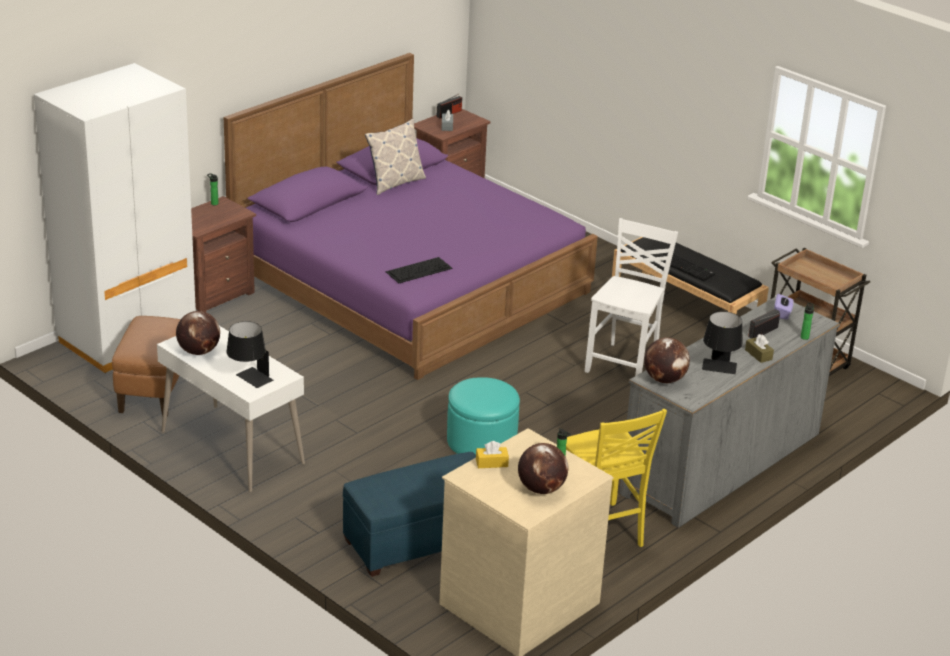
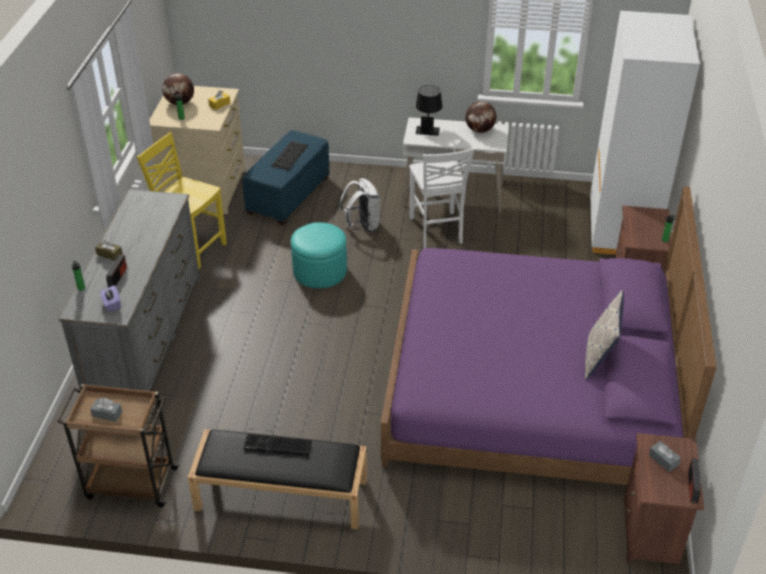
camera: 145 degrees right, 10 degrees up
(153, 392) = (545, 204): brown ottoman -> none
(378, 464) = (362, 225): none -> white backpack
(419, 270) = (454, 270): keyboard -> keyboard (289, 156)
(624, 363) = (283, 393): white chair -> white chair (437, 231)
(664, 379) = (164, 203): globe -> none
(719, 370) = (131, 228): black table lamp -> none
(825, 274) = (107, 414): none -> grey tissue box

